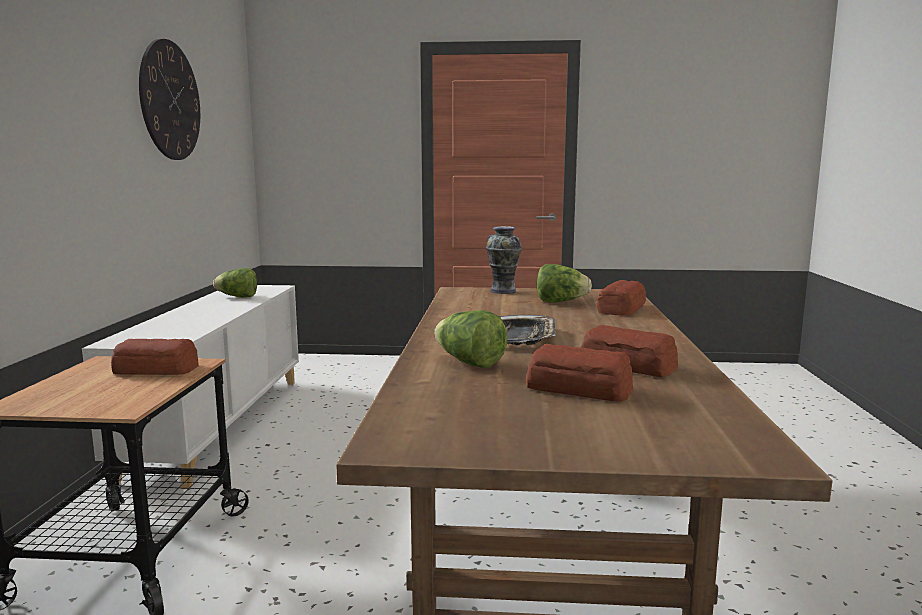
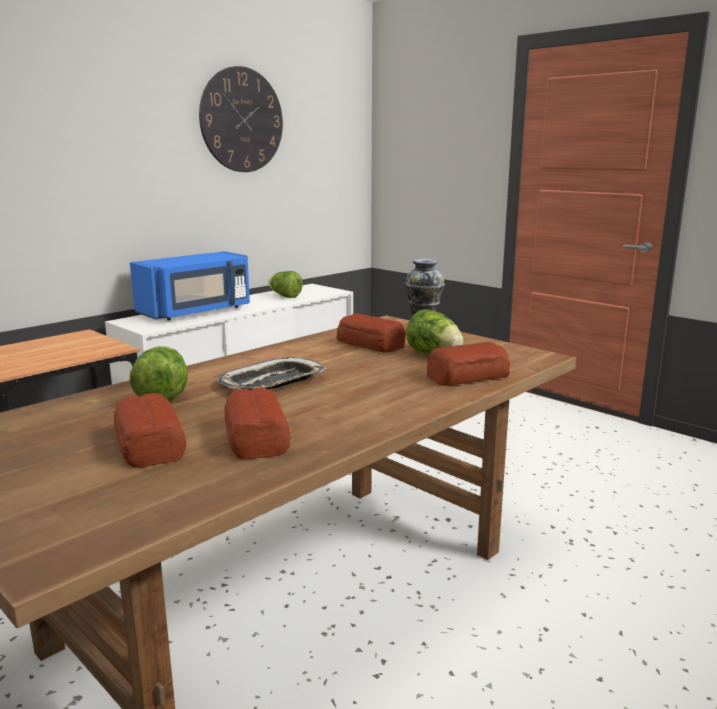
camera: 40 degrees right, 5 degrees up
(155, 369) = (88, 347): bread -> bread (370, 343)
(178, 322) = (196, 312): none -> blue microwave

